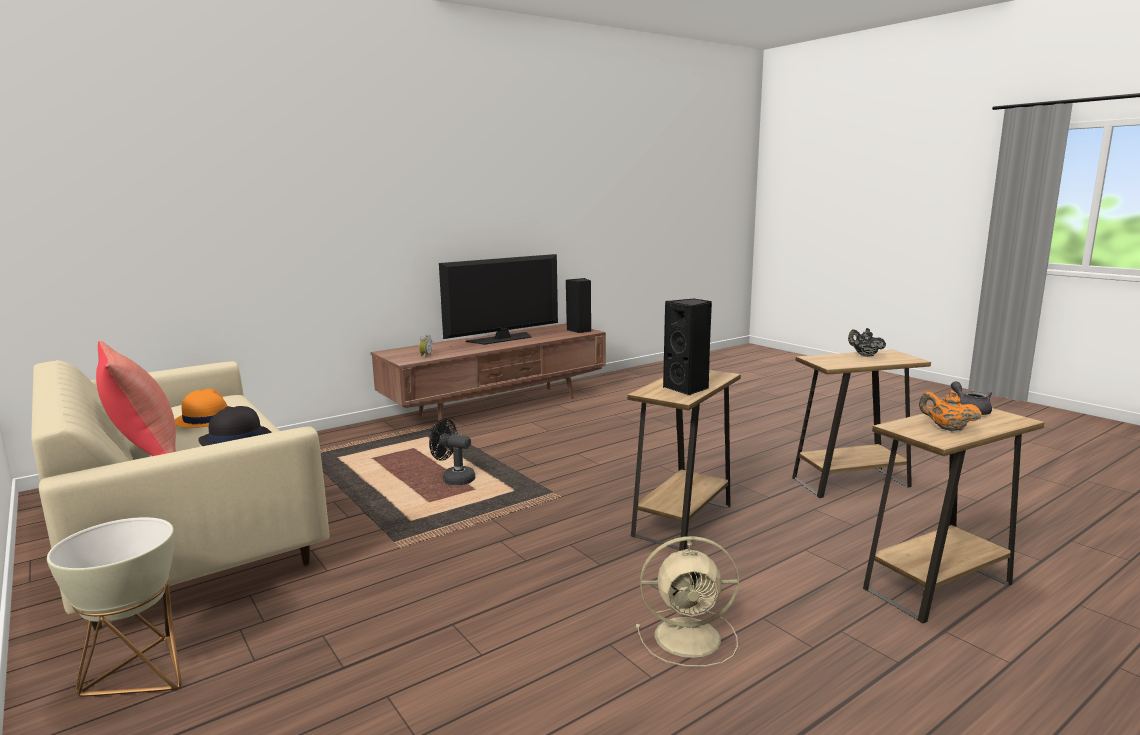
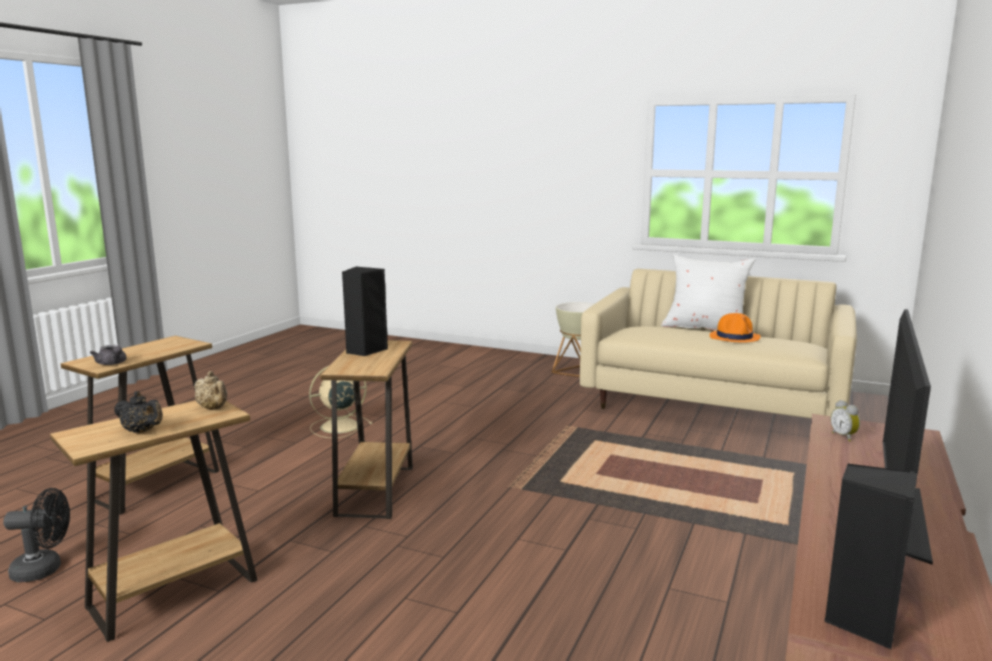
camera: 150 degrees right, 0 degrees up
(144, 451) = (705, 328): red pillow -> white pillow
(235, 438) = (670, 332): black hat -> none
(453, 479) = (636, 480): black fan -> black fan (44, 570)
(823, 361) = (213, 408): none -> beige teapot
(947, 428) = (155, 347): orange teapot -> none

